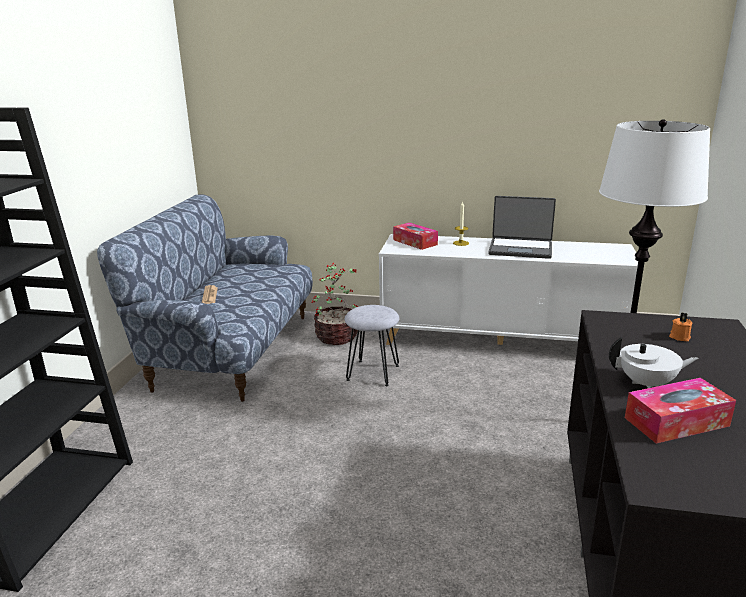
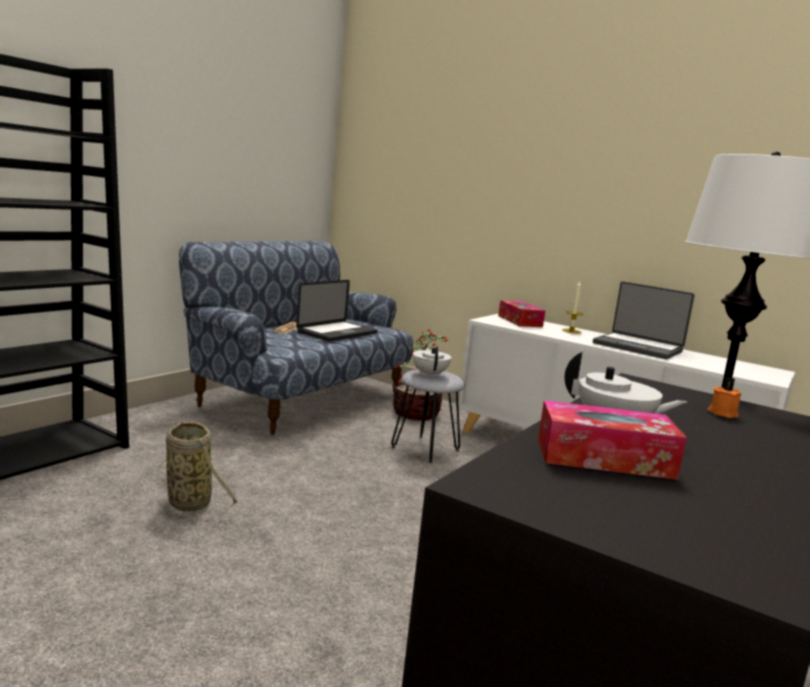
camera: 20 degrees right, 10 degrees down
(237, 500) = (187, 501): none -> basket
(255, 287) = (337, 333): none -> laptop
(369, 313) = (430, 374): none -> white teapot

